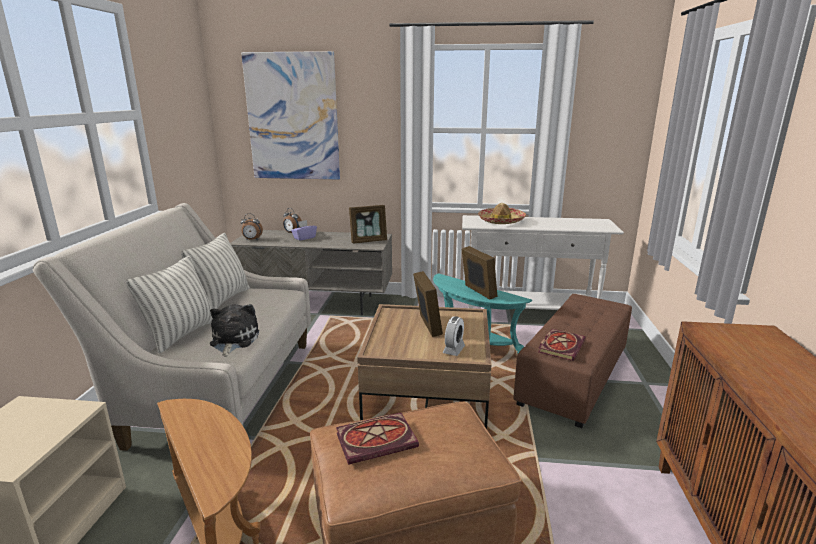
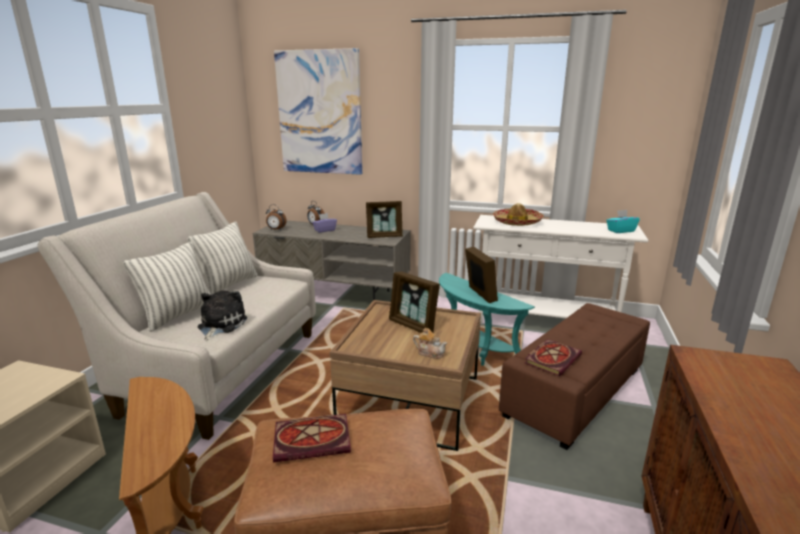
camera: 10 degrees right, 0 degrees up
(427, 326) = (413, 325): picture frame -> picture frame turned 135 degrees clockwise
(453, 349) = (430, 353): alarm clock -> teapot
(596, 225) = (620, 231): none -> turquoise tissue box

